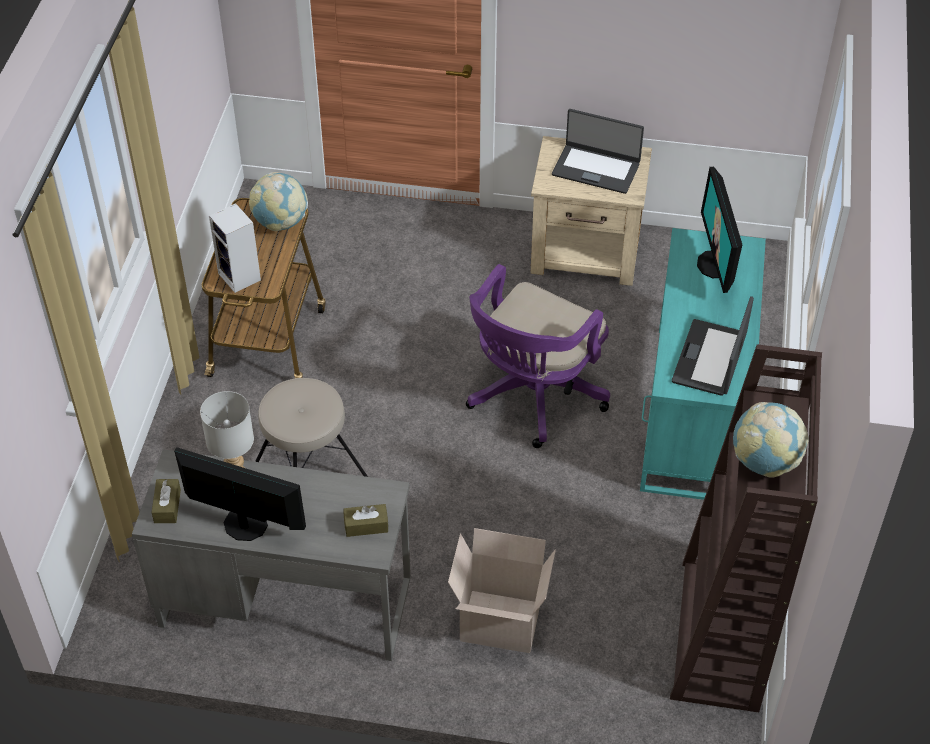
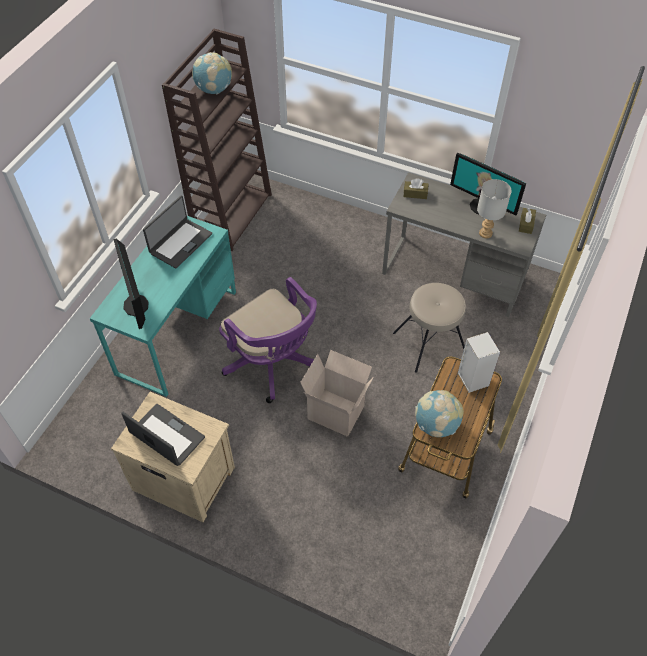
camera: 165 degrees left, 5 degrees up
(498, 623) = (341, 242): cardboard box -> cardboard box (337, 411)
(532, 397) = (274, 365): purple office chair -> purple office chair turned 90 degrees clockwise
(715, 264) = (136, 305): monitor -> monitor turned 150 degrees clockwise

